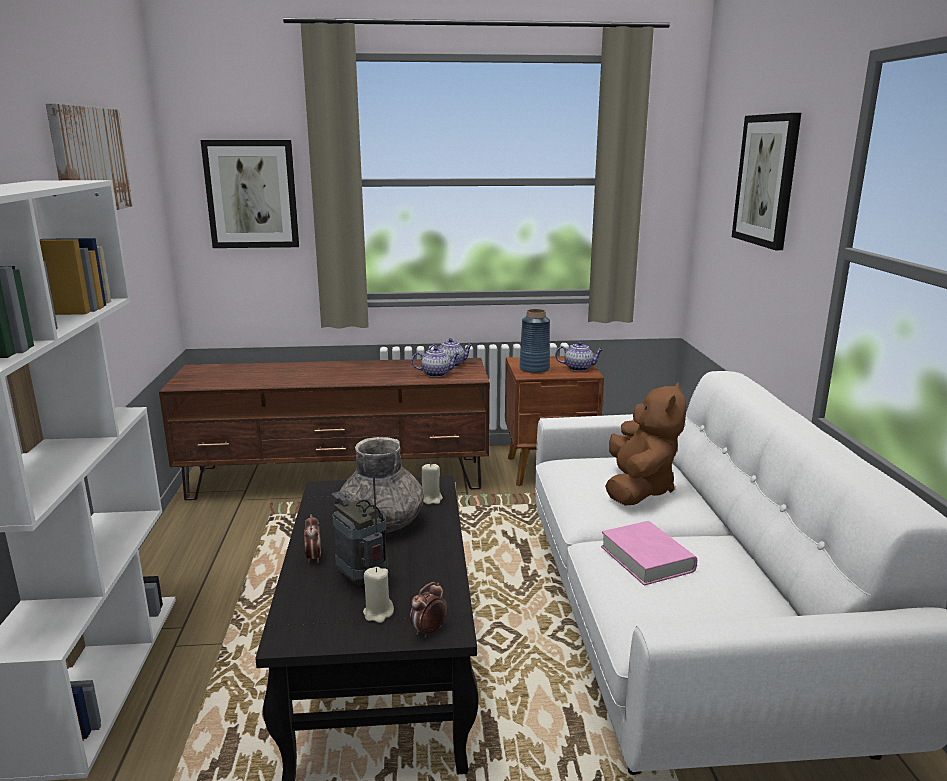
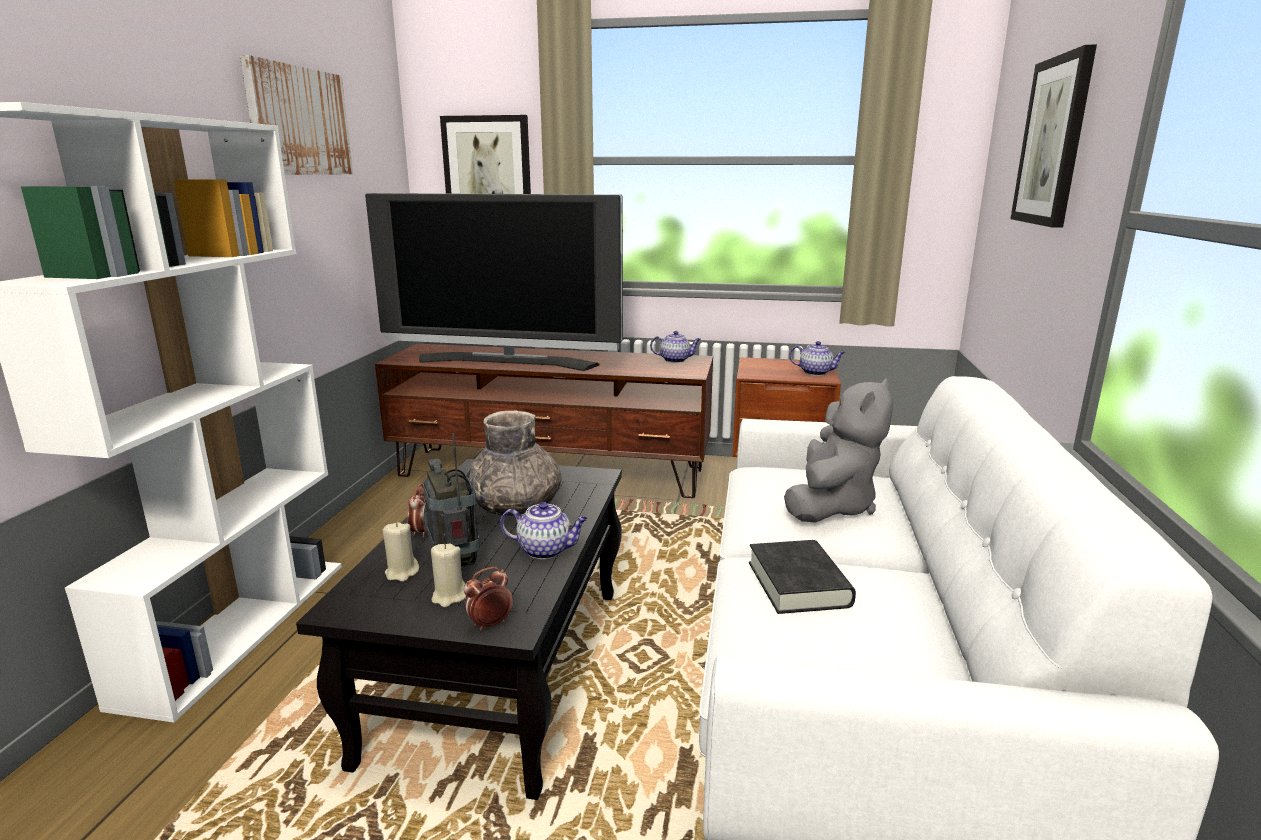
camera: 15 degrees right, 0 degrees up
(293, 379) = (506, 362): none -> television
(431, 499) = (582, 489): beige candle -> beige candle (402, 572)
(436, 374) = (654, 367): teapot -> teapot (546, 550)
(534, 369) = (764, 370): blue vase -> none
(638, 489) = (831, 506): brown plush toy -> grey plush toy
(647, 559) = (798, 584): pink book -> black book

